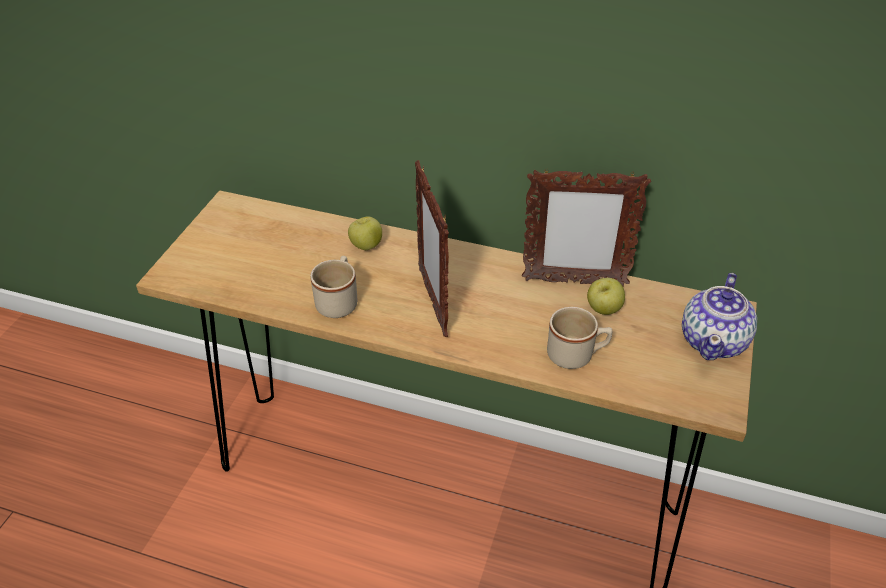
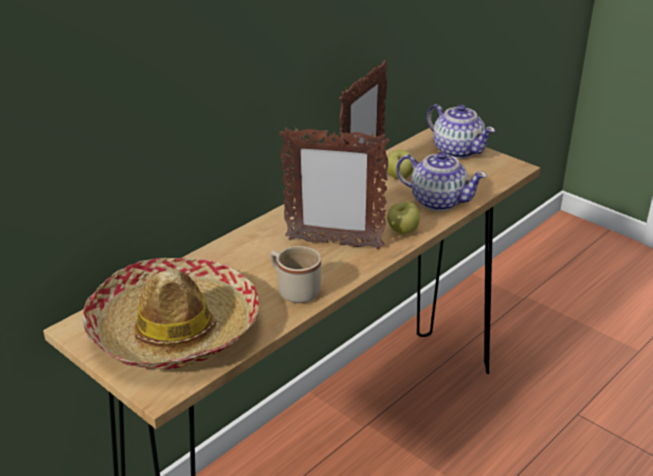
camera: 65 degrees left, 10 degrees down
(248, 252) = (174, 329): none -> hat
(366, 246) = (231, 259): apple -> apple (403, 231)
(576, 355) = (437, 201): beige mug -> teapot

